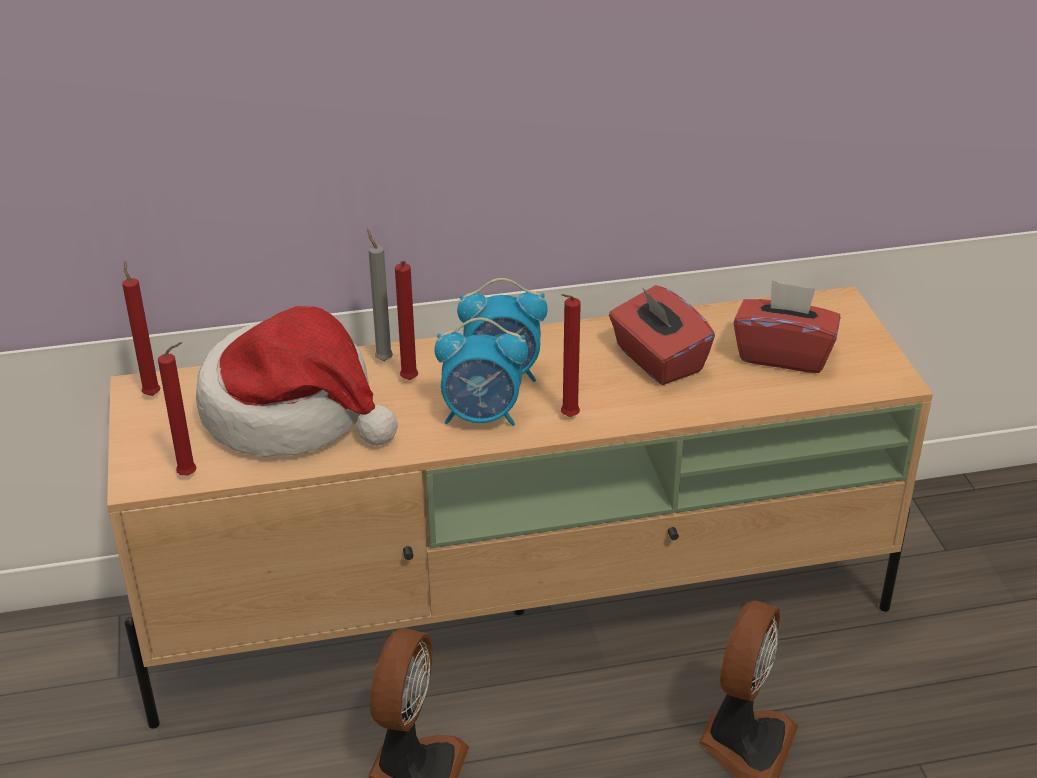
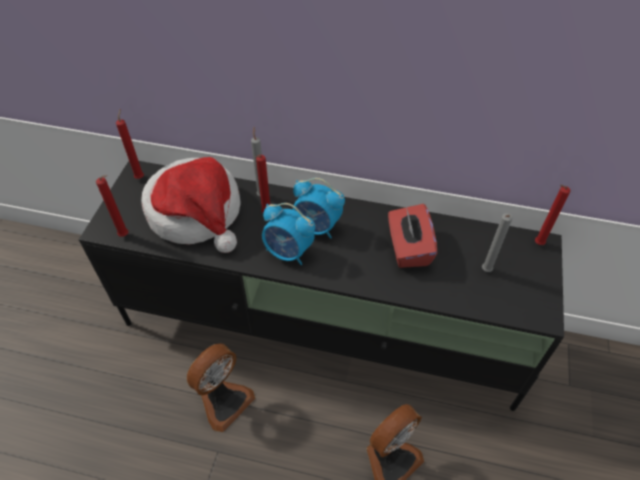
camera: 25 degrees right, 15 degrees up
(523, 612) = (322, 331): beige tv stand -> black tv stand
(567, 418) = (333, 271): red candle -> red candle (537, 244)
(783, 354) = (485, 271): red tissue box -> grey candle

